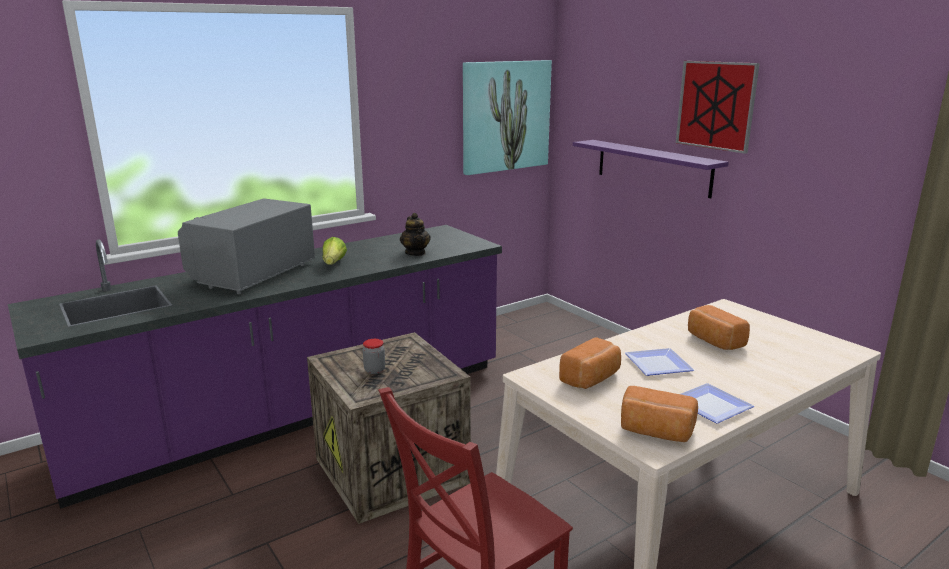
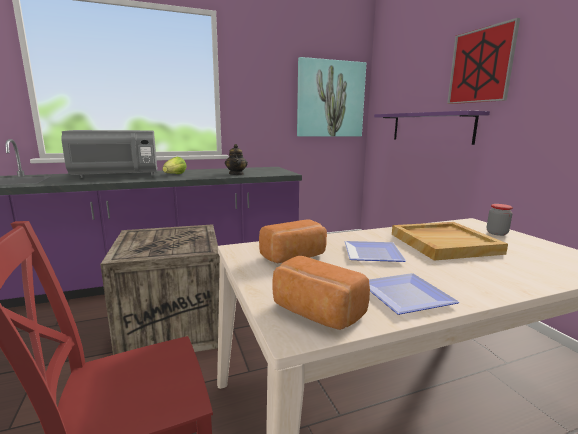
camera: 15 degrees right, 5 degrees down
(253, 274) = (117, 175): grey microwave -> grey microwave turned 150 degrees counterclockwise
(374, 370) = (154, 242): jar -> jar (497, 233)
(713, 341) = (444, 243): bread -> beige tray

